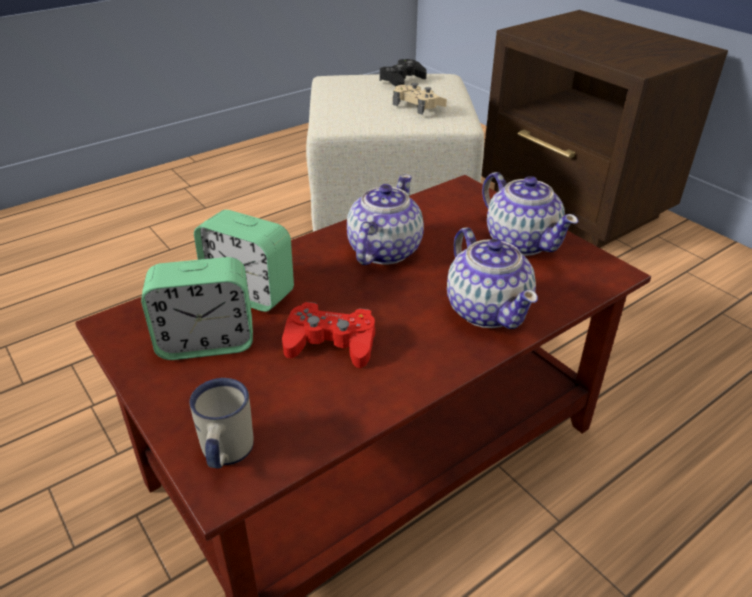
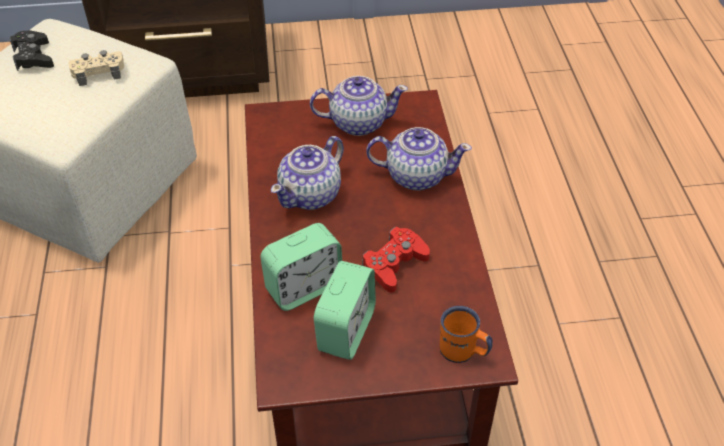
camera: 60 degrees left, 10 degrees up
(225, 454) = (463, 352): white mug -> orange mug
(383, 251) = (311, 194): teapot -> teapot turned 105 degrees counterclockwise

